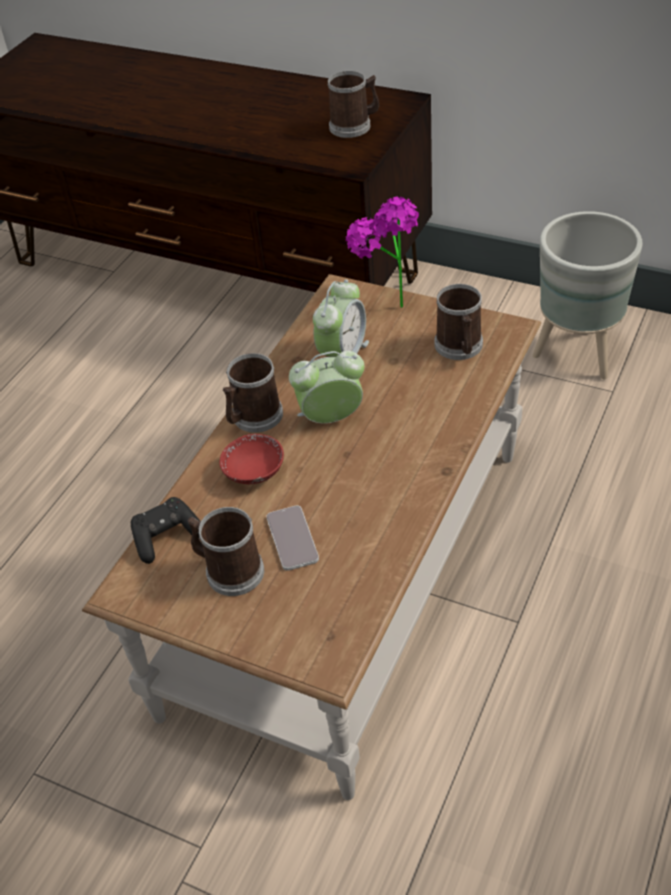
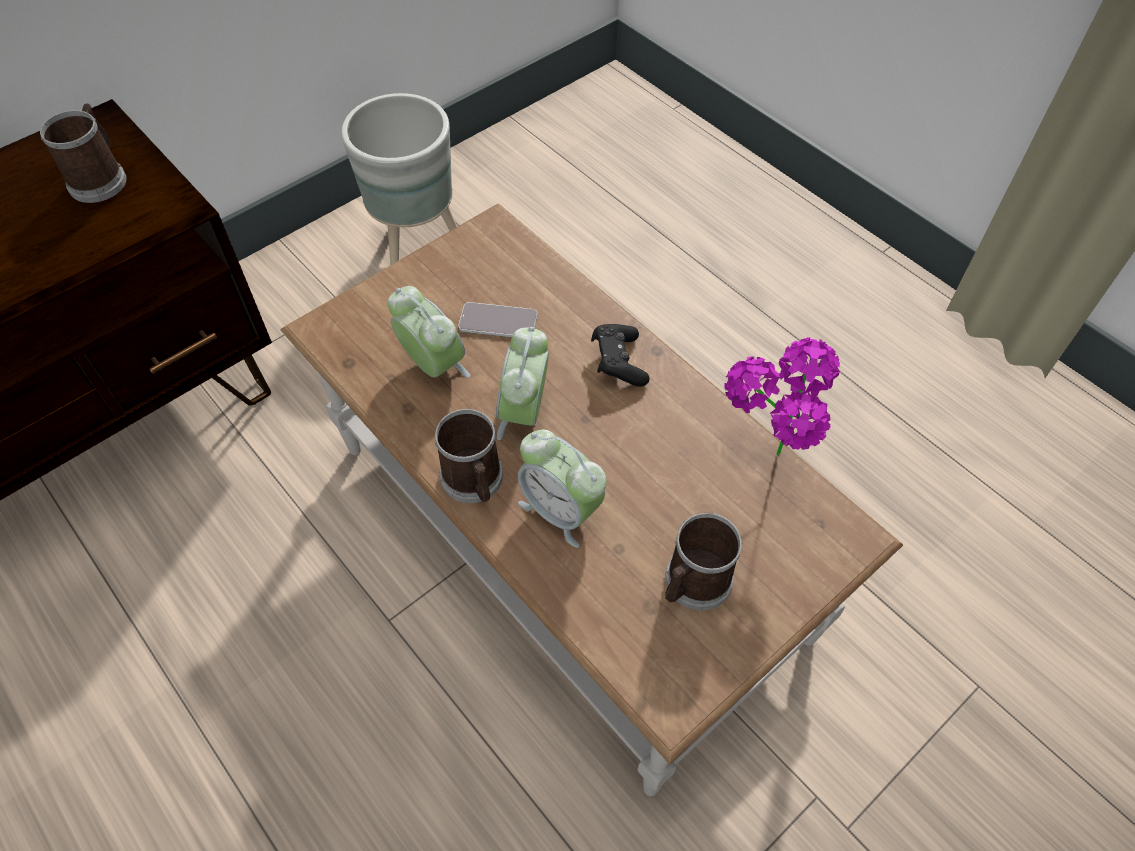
camera: 70 degrees left, 10 degrees up
(166, 537) = (611, 631): black game controller -> black game controller (618, 362)
(254, 472) = (561, 510): red bowl -> alarm clock
(292, 539) = (678, 509): phone -> phone (498, 322)
(387, 303) = (380, 298): potted plant -> potted plant (763, 465)
(460, 347) = (495, 271): mug -> none

